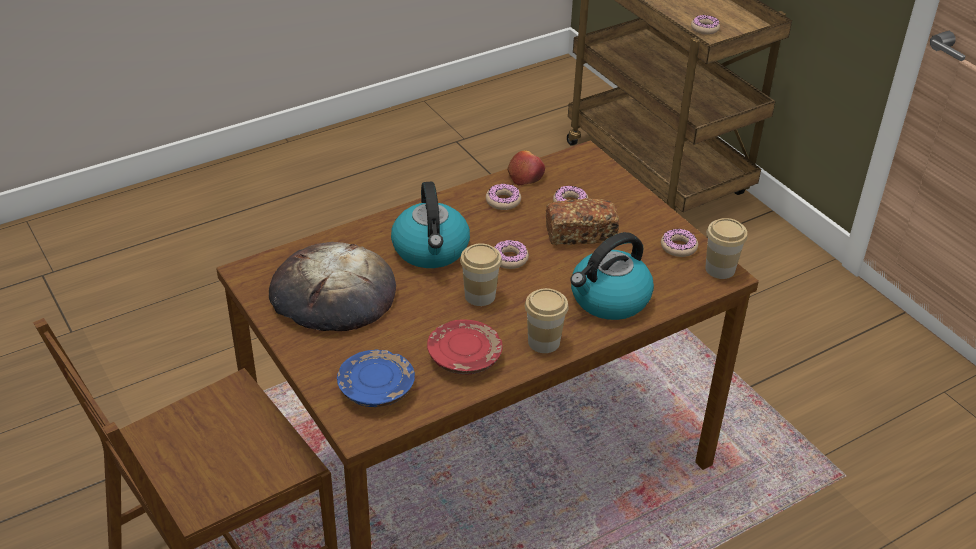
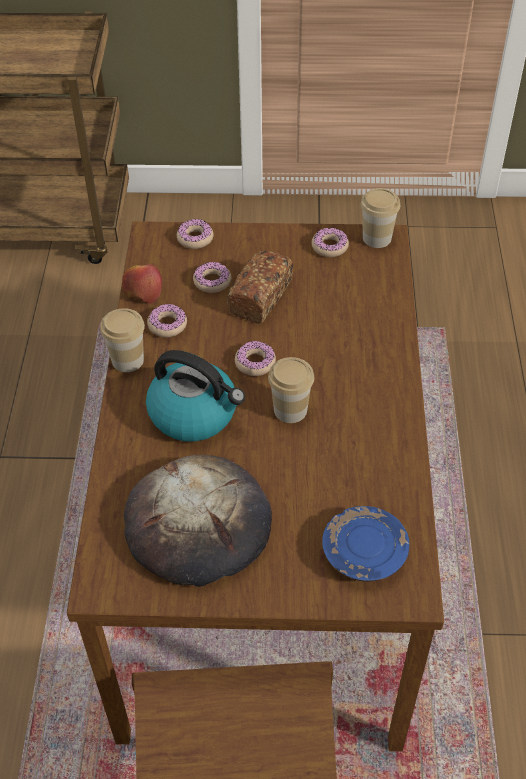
camera: 55 degrees left, 10 degrees up
(464, 357) = (366, 463): red plate -> none
(544, 342) = (386, 396): cup -> cup (127, 360)
(609, 299) = (362, 325): kettle -> none
(704, 29) = (46, 66): donut -> donut (195, 238)

